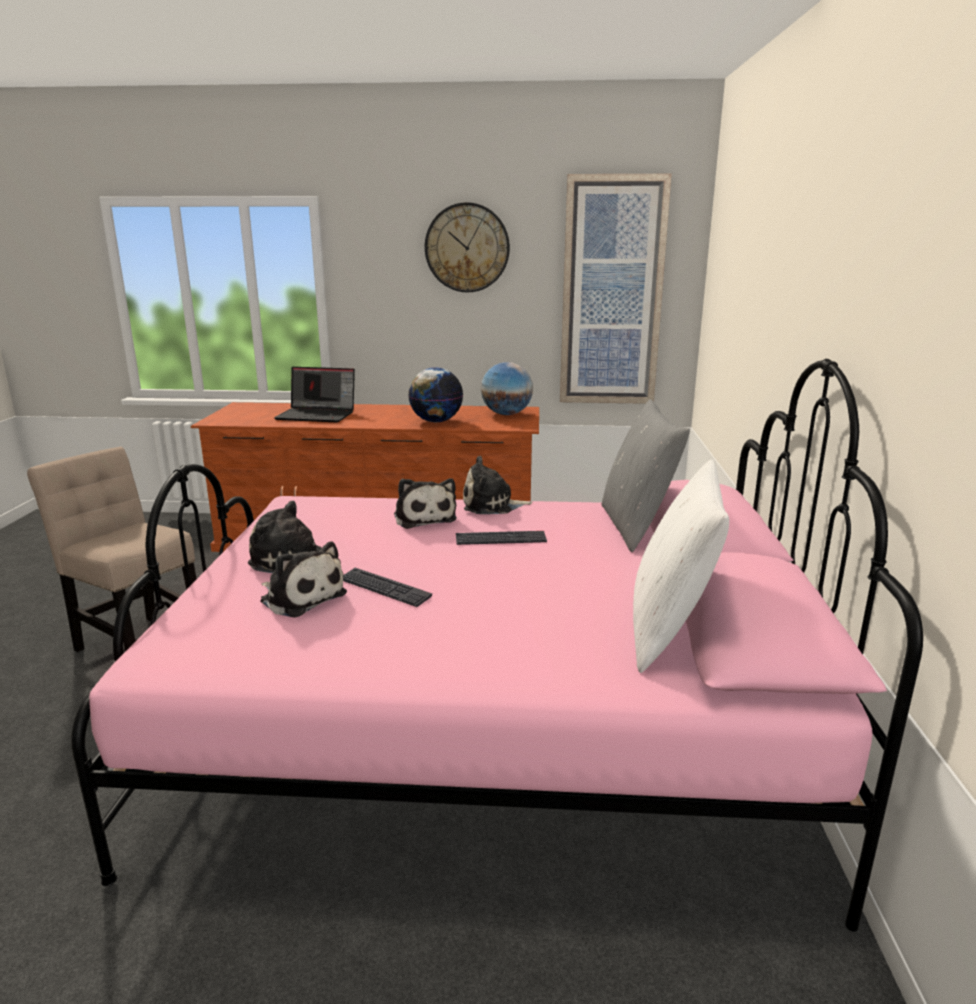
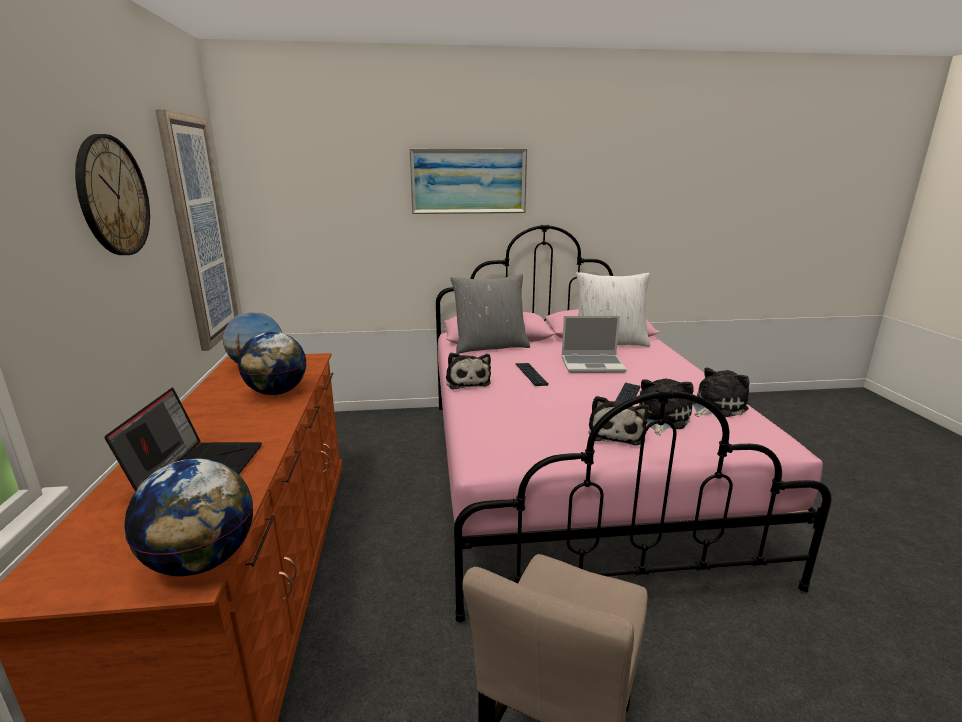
camera: 100 degrees left, 0 degrees up
(223, 421) = (201, 561): none -> globe
(424, 517) = (502, 400): plush toy -> plush toy (715, 407)
(531, 589) = (593, 365): none -> laptop
(801, 254) = (468, 181): none -> picture

